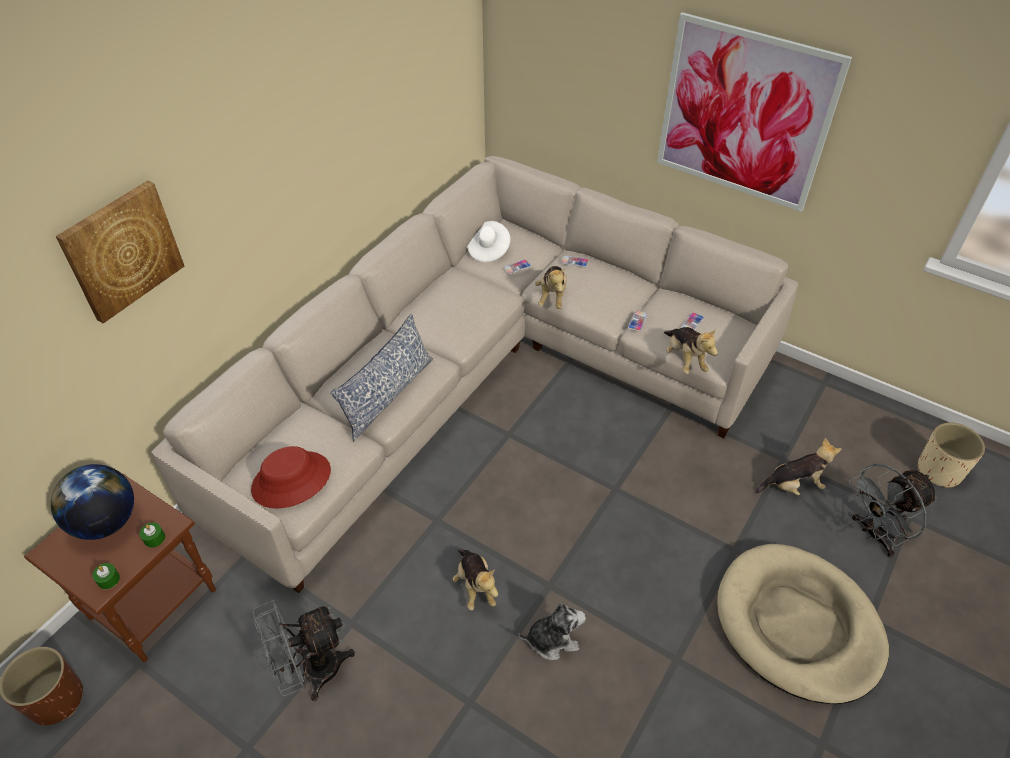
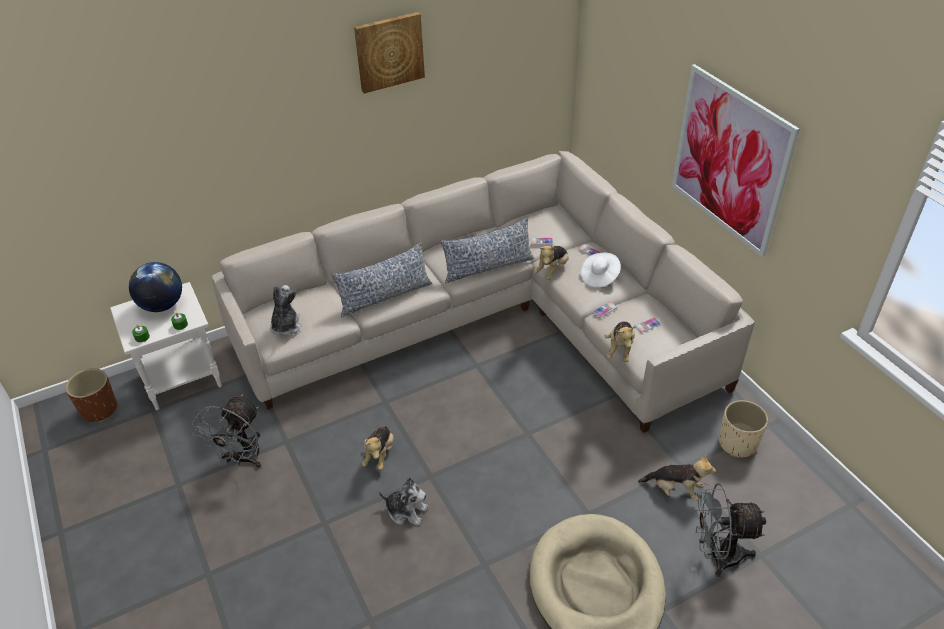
camera: 30 degrees right, 5 degrees down
(122, 250) = (220, 131): picture -> picture (389, 51)
(153, 602) = (183, 378): brown side table -> white side table
(291, 480) = (286, 326): red hat -> plush toy
(311, 672) = (242, 459): grey fan -> grey fan turned 75 degrees counterclockwise
(480, 317) = (487, 267): none -> pillow
(488, 249) = (529, 222): white hat -> white hat (599, 277)
(939, 471) = (821, 533): beige planter -> beige planter (738, 444)

